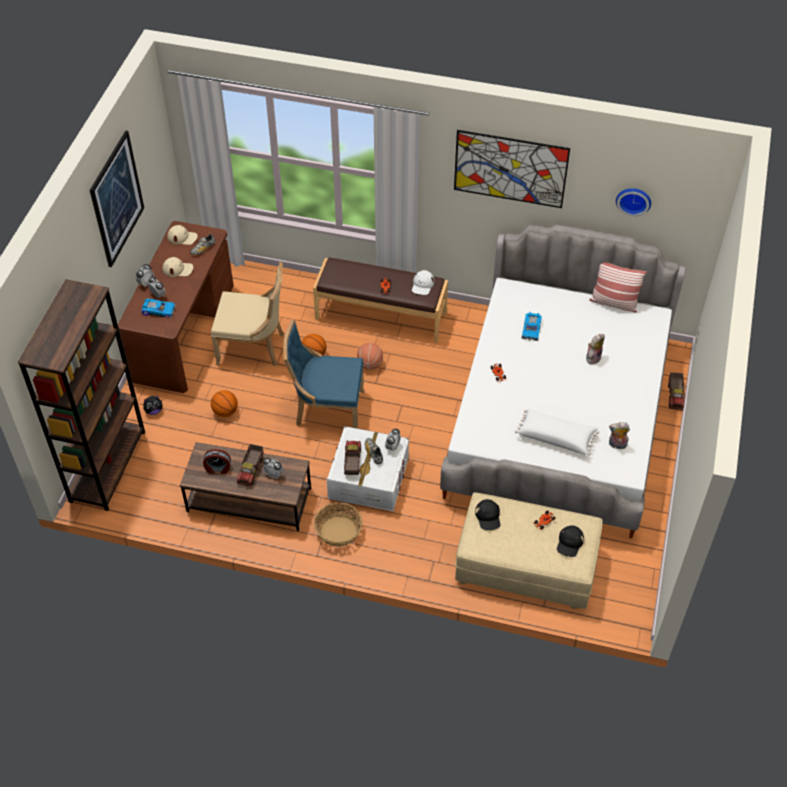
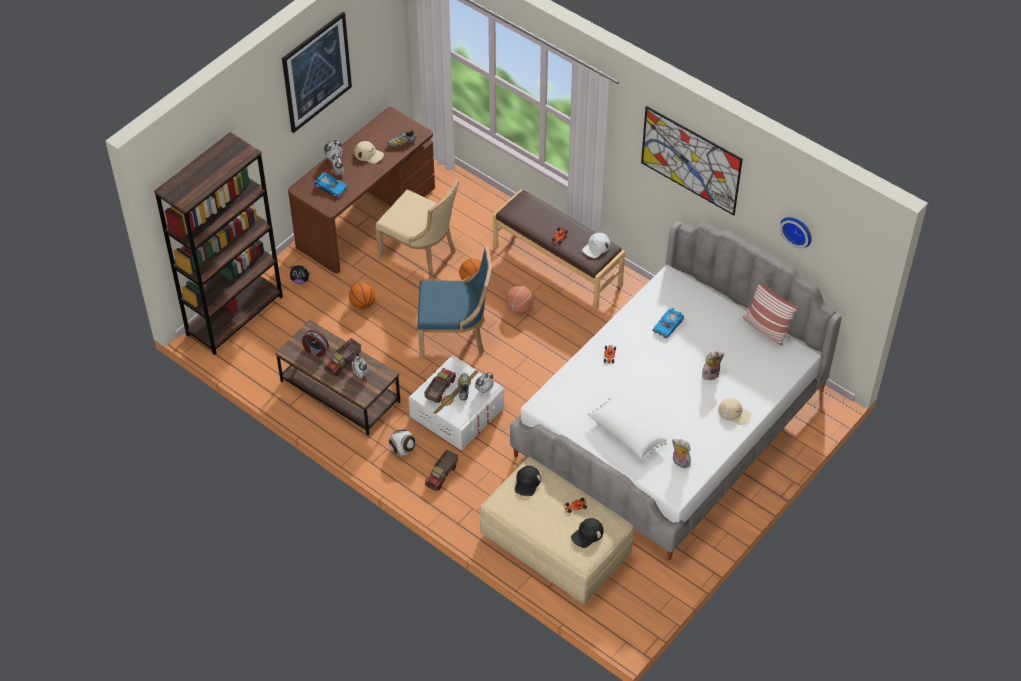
camera: 25 degrees right, 0 degrees up
(182, 237) = (389, 125): beige cap -> beige cap (734, 413)
(327, 410) = (455, 336): blue chair -> blue chair turned 150 degrees clockwise
(338, 532) = (402, 449): basket -> football
(675, 396) = (799, 445): toy truck -> toy truck (442, 475)

